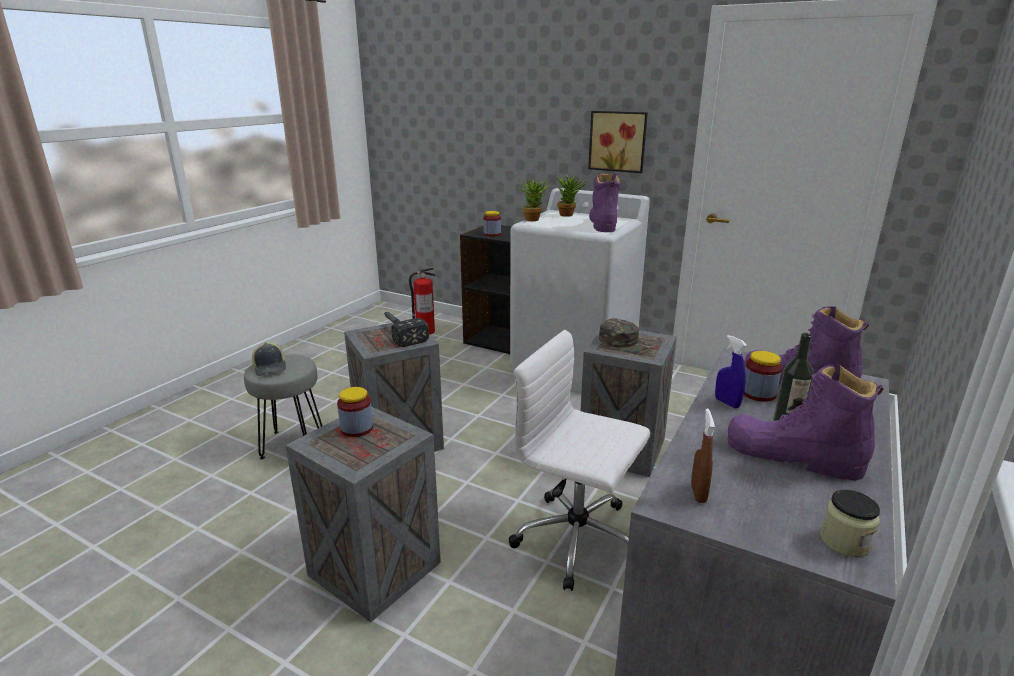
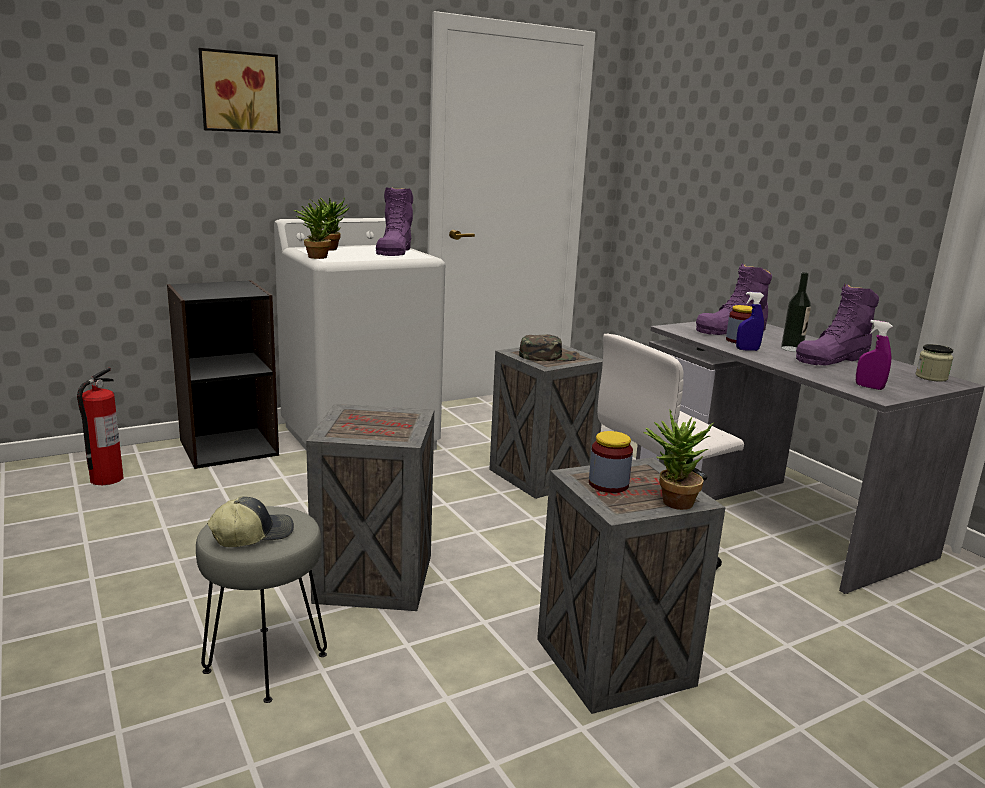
camera: 60 degrees left, 5 degrees down
(271, 367) = (252, 535): cap -> cap turned 45 degrees counterclockwise
(342, 459) = (671, 502): none -> potted plant
(399, 332) = (368, 417): hammer -> none
(492, 234) = (221, 293): jar -> none
(602, 224) = (394, 251): purple boot -> purple boot turned 120 degrees counterclockwise
(618, 141) = (347, 156): picture -> picture (239, 92)
(698, 493) = (869, 387): brown spray bottle -> purple spray bottle

